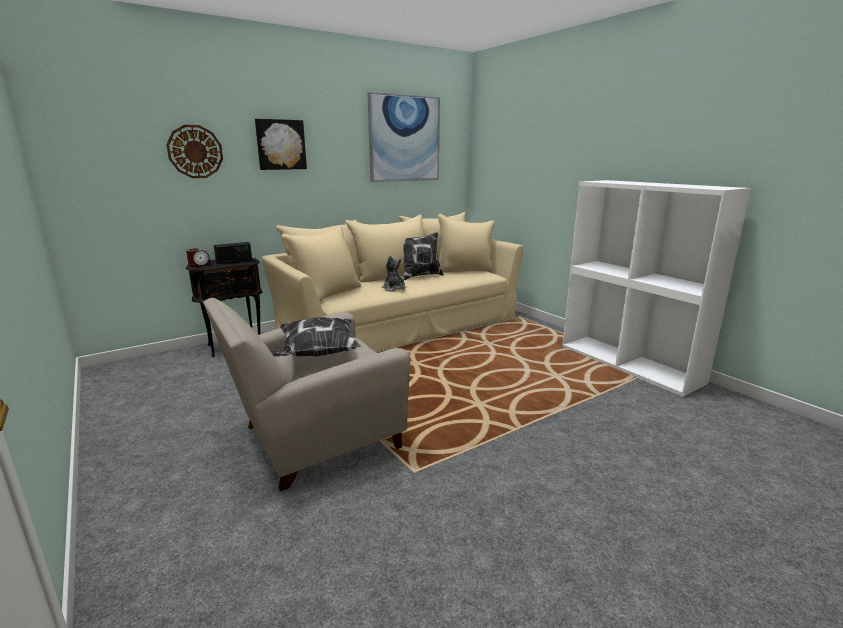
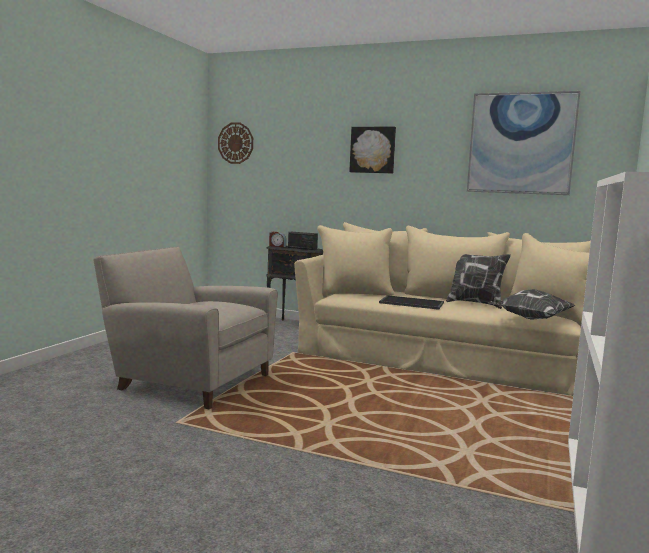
camera: 55 degrees right, 10 degrees down
(195, 151) = (302, 155): wall clock -> wall clock (235, 143)
(317, 354) = (197, 303): pillow -> pillow (529, 319)
(394, 289) = (410, 303): plush toy -> tray

